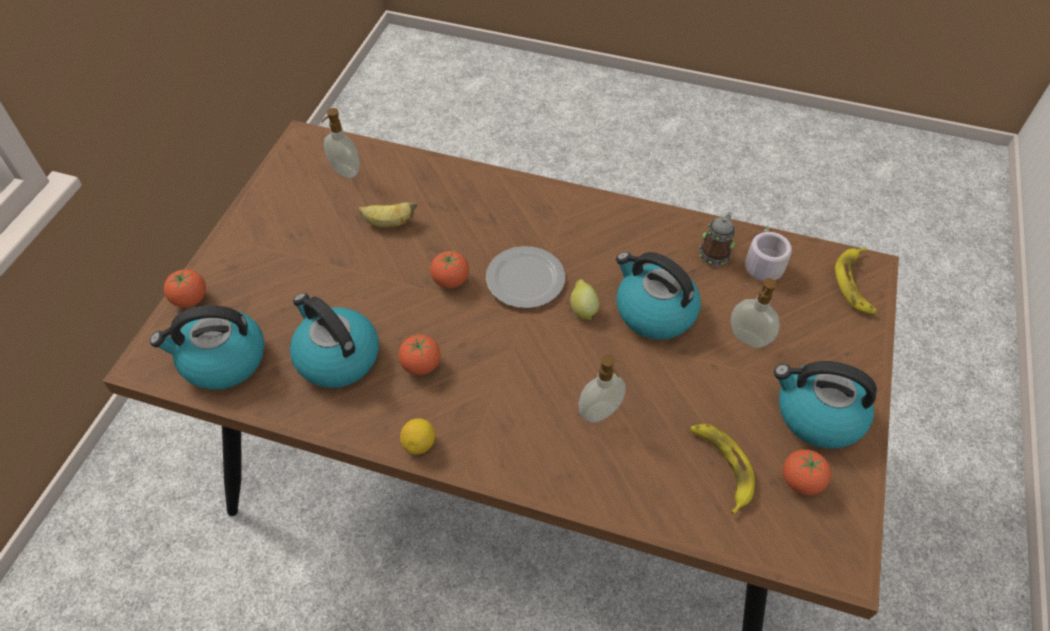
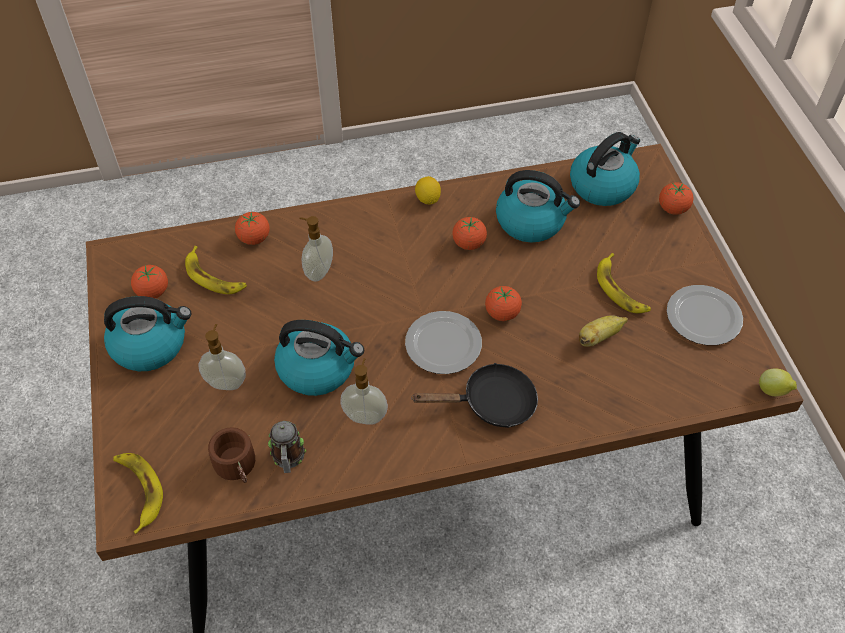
camera: 150 degrees right, 0 degrees up
(290, 199) = (702, 317): none -> plate
(327, 251) = (620, 289): none -> banana
(344, 172) = (689, 367): soap dispenser -> soap dispenser (365, 416)
(522, 217) = (491, 403): none -> black frying pan
(582, 309) = (378, 341): lemon -> lemon (773, 391)
(653, 496) = (254, 238): none -> tomato
(760, 264) = (239, 466): grey mug -> brown mug

